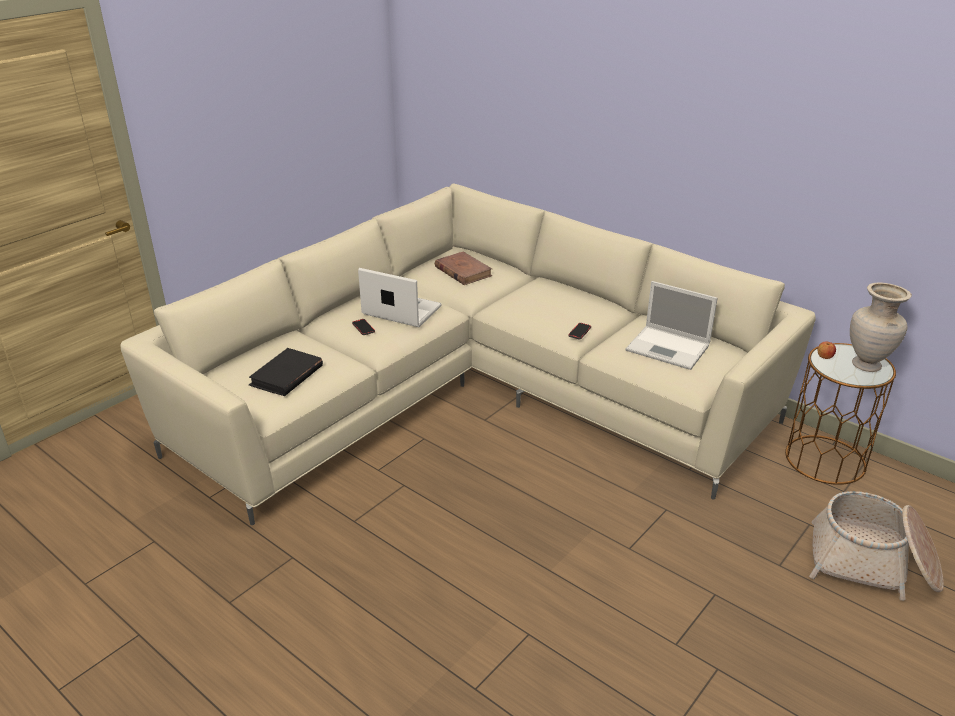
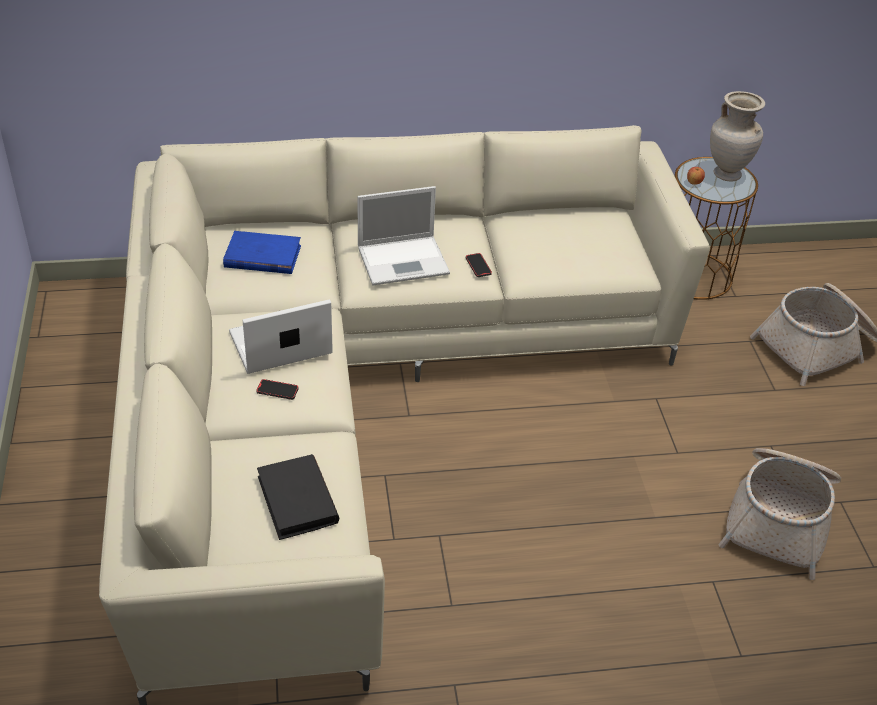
camera: 50 degrees left, 10 degrees up
(463, 271) = (262, 256): brown book -> blue book
(644, 639) = (779, 518): none -> basket
(669, 348) = (569, 239): laptop -> laptop (405, 260)

